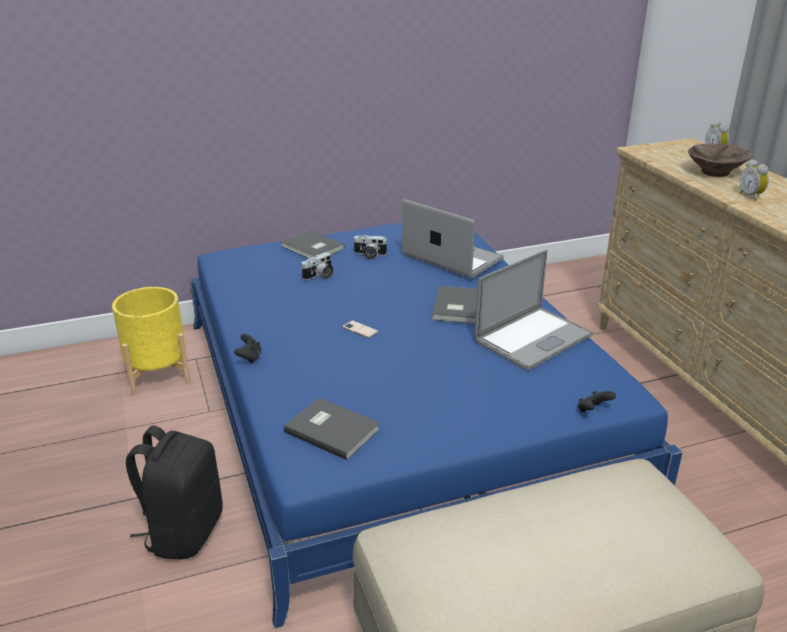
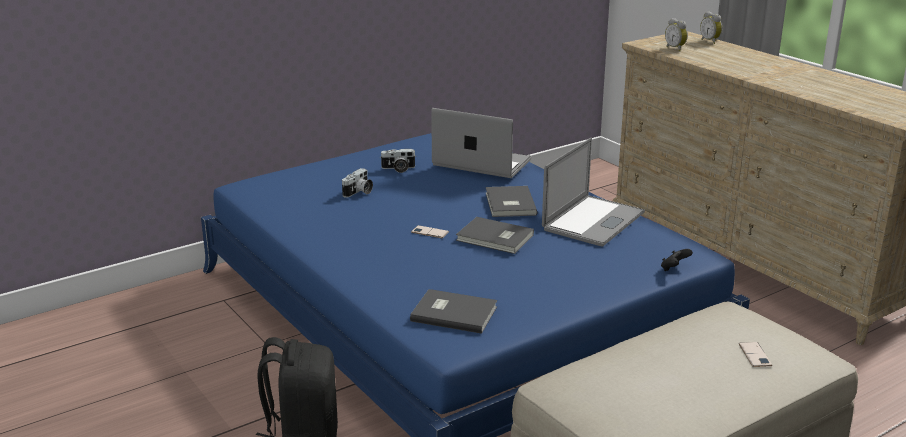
camera: 15 degrees left, 5 degrees down
(158, 374) = (190, 319): yellow planter -> none
(249, 357) = (335, 268): black game controller -> none
(311, 248) = (334, 169): grey book -> grey book (495, 238)
(639, 541) = (755, 355): none -> phone
(715, 172) = (719, 56): brown bowl -> none
(751, 196) = (760, 73): alarm clock -> alarm clock (676, 48)

